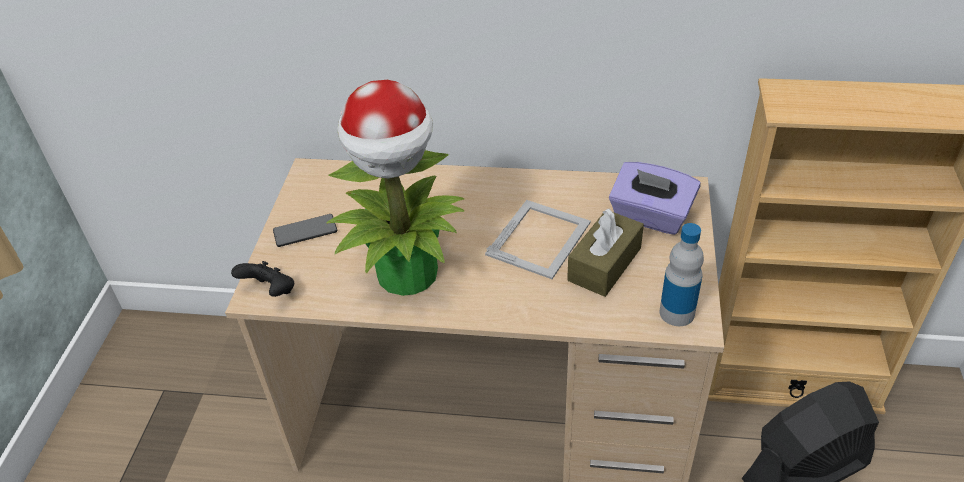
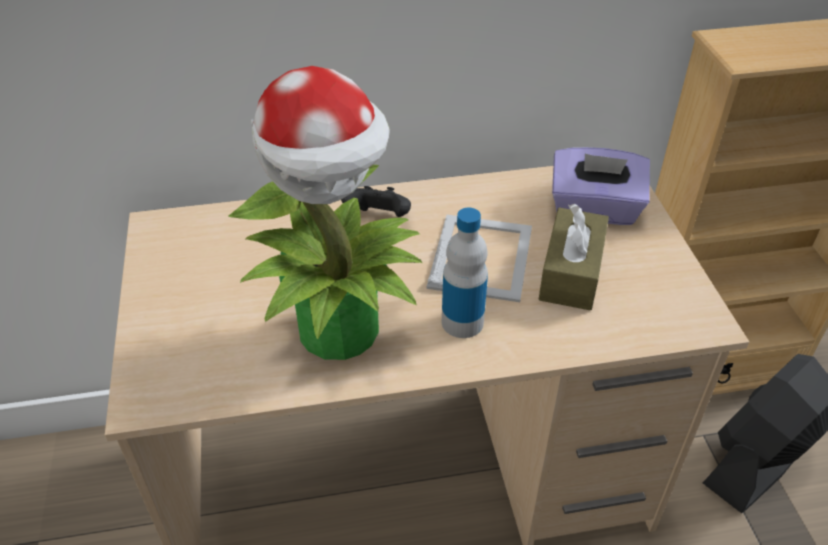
camera: 20 degrees left, 0 degrees up
(270, 292) = (161, 392): black game controller -> black game controller (379, 218)
(305, 231) = (180, 302): phone -> none
(677, 313) = (679, 313): bottle -> bottle (462, 322)

